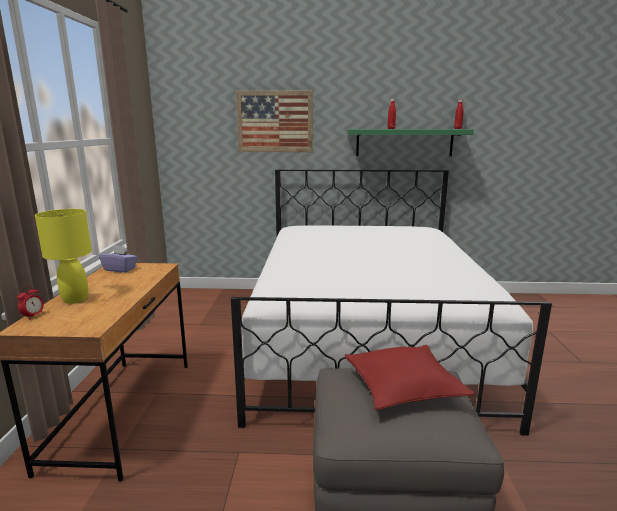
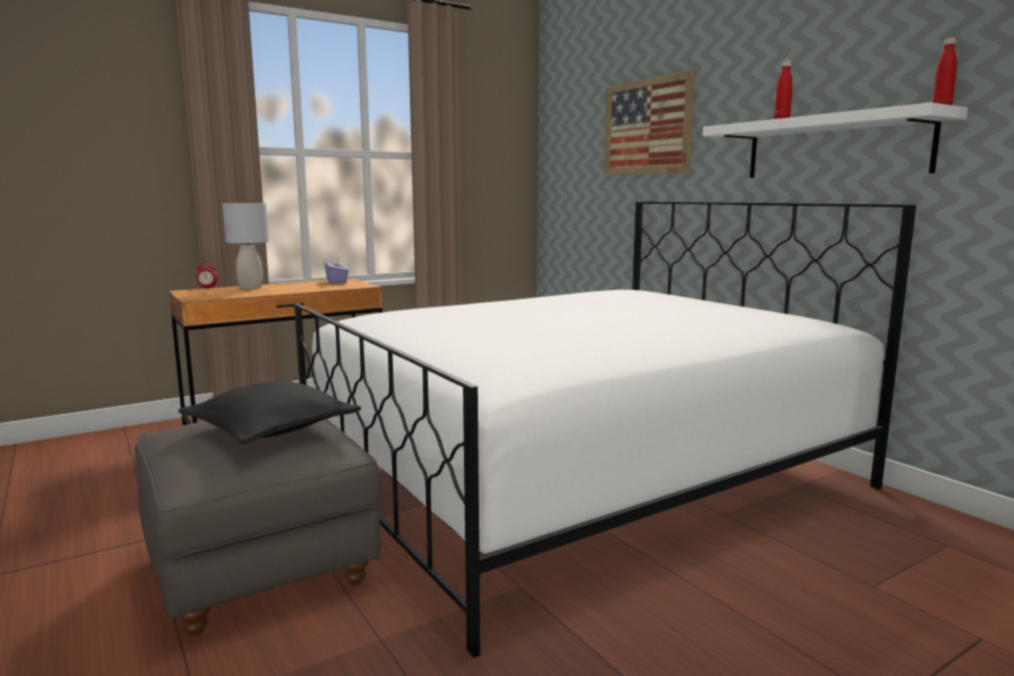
camera: 55 degrees right, 5 degrees down
(75, 299) = (251, 287): yellow table lamp -> grey table lamp
(403, 386) = (271, 429): red pillow -> black pillow
(404, 142) = (834, 148): green shelf -> white shelf

